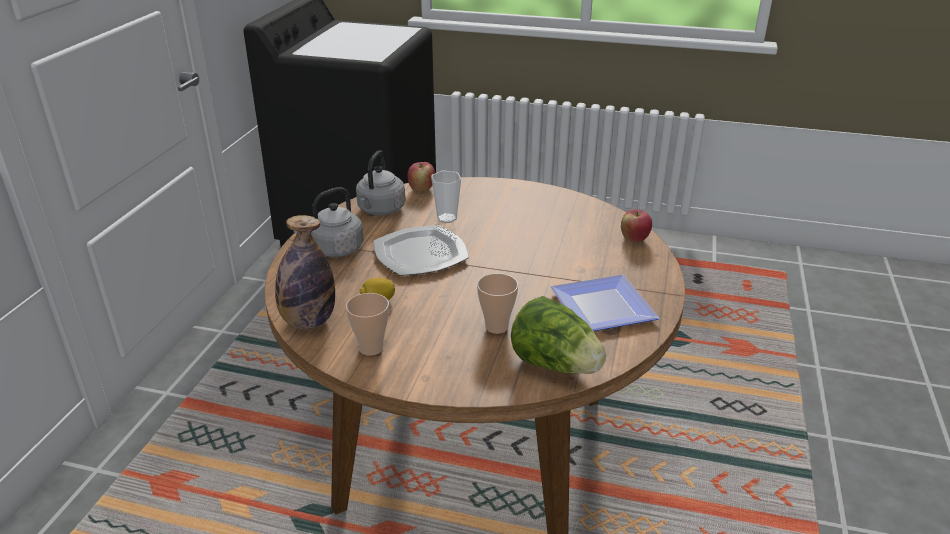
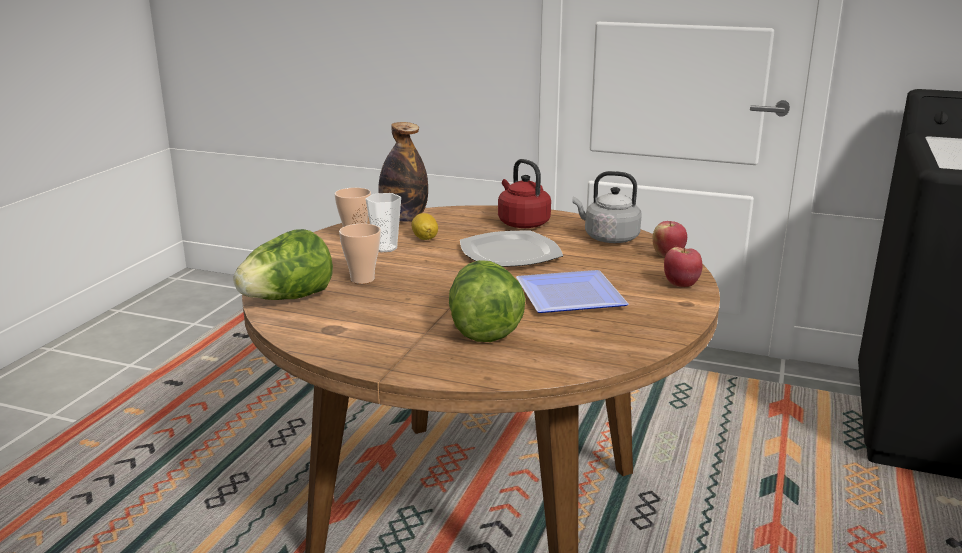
camera: 95 degrees right, 10 degrees down
(334, 250) = (522, 223): grey kettle -> red kettle
(447, 218) = (591, 265): cup -> cup (385, 248)
(582, 259) = (483, 328): none -> lettuce
(604, 305) = (377, 330): plate -> plate (574, 297)
(634, 239) = (533, 367): apple -> apple (681, 284)

